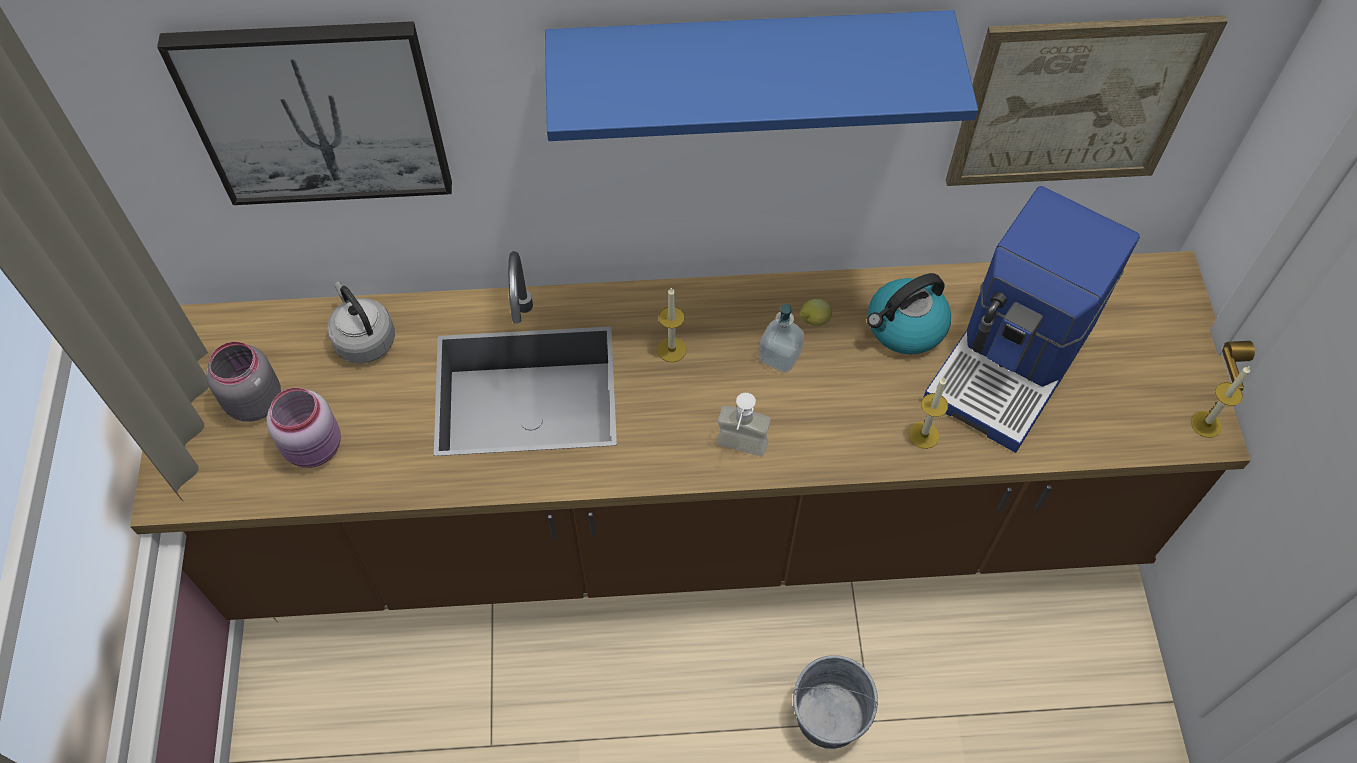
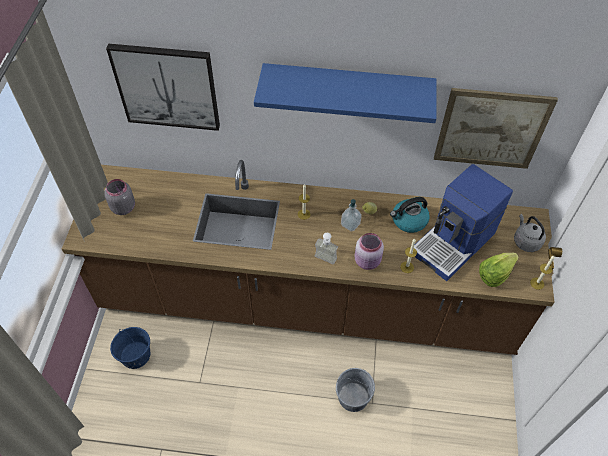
camera: 10 degrees right, 5 degrees down
(315, 447) = (144, 230): pink jar -> pink jar (368, 261)
(335, 711) = (135, 355): none -> blue bucket
(363, 339) = (174, 189): grey kettle -> grey kettle (525, 241)
(1114, 419) = (494, 274): none -> lettuce

